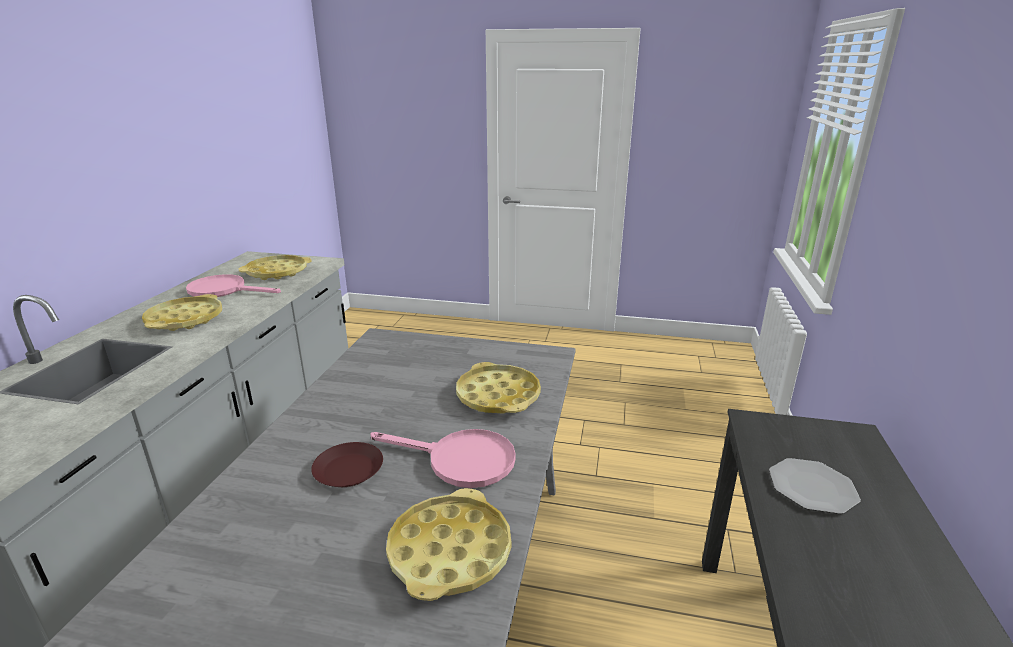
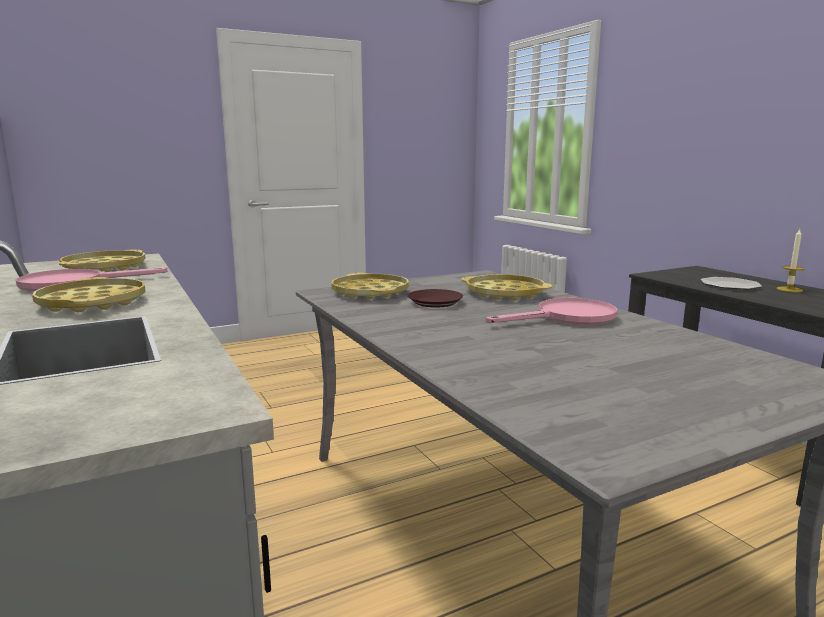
camera: 40 degrees left, 10 degrees down
(348, 470) = (512, 340): brown plate -> brown plate (434, 302)
(449, 551) = (669, 343): yellow tray -> yellow tray (370, 292)
(889, 538) = (789, 289): none -> candle

